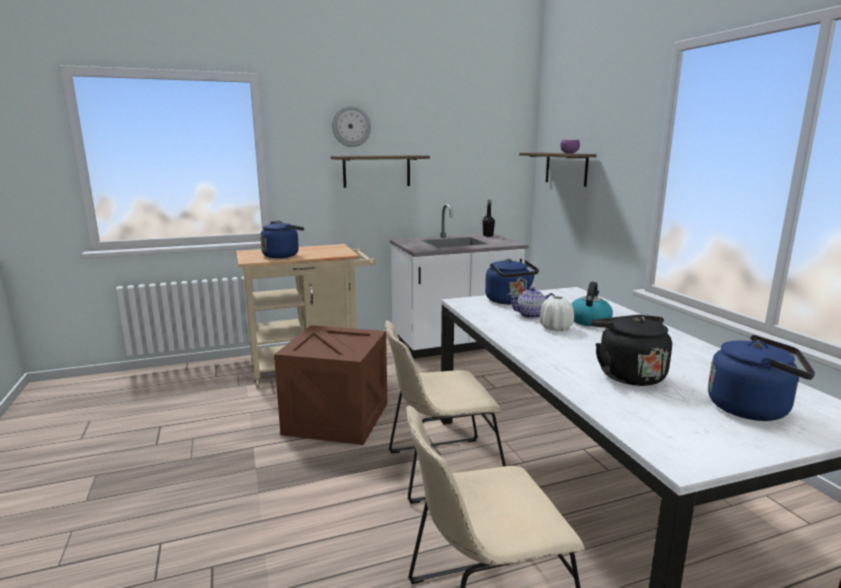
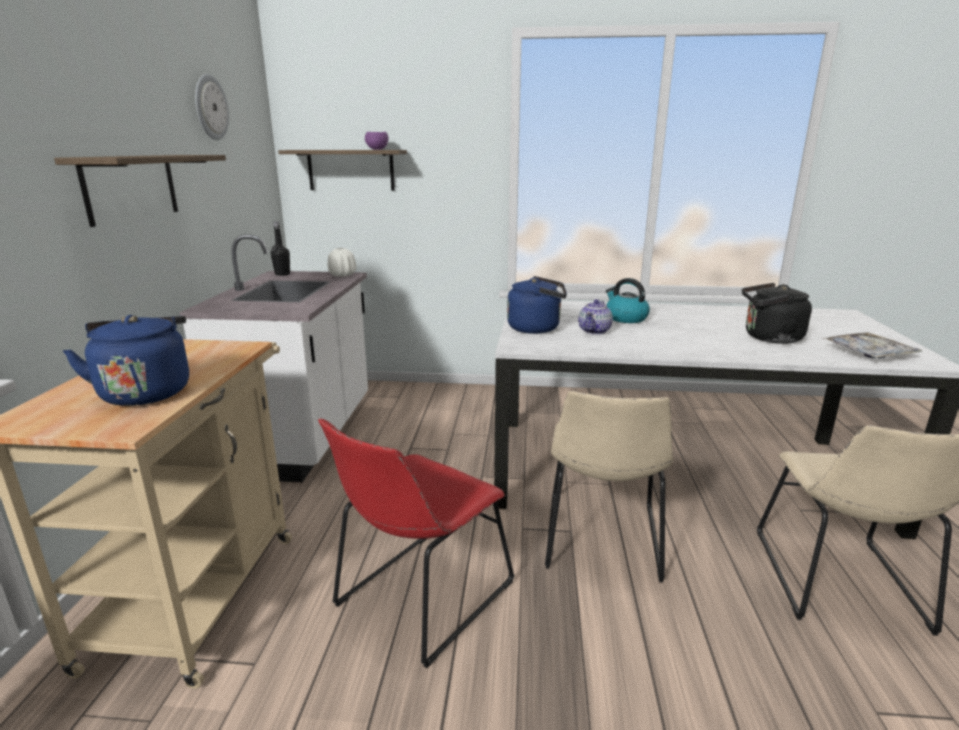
camera: 65 degrees left, 5 degrees up
(337, 418) = (420, 598): crate -> red chair
(351, 126) = (74, 91): wall clock -> wall clock (210, 107)
(555, 328) = (641, 332): white vase -> white vase (342, 275)
(657, 423) = (869, 353): none -> tray
(753, 409) = (833, 327): blue kettle -> none

